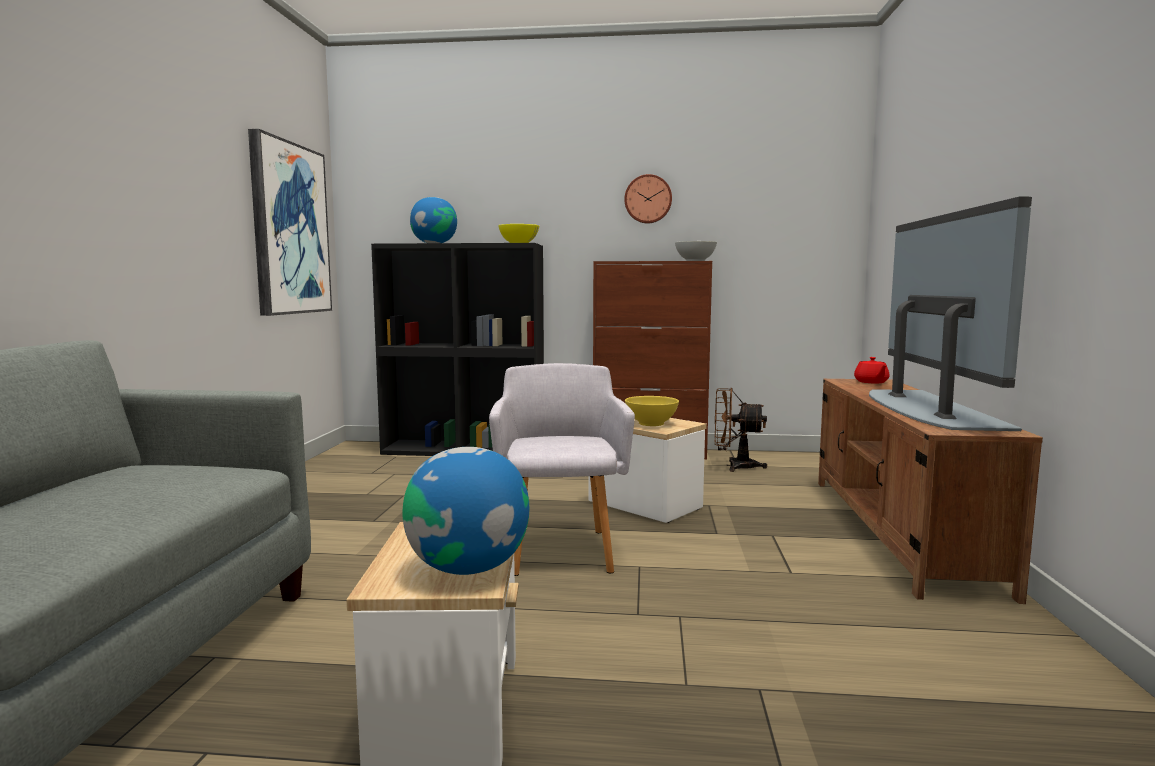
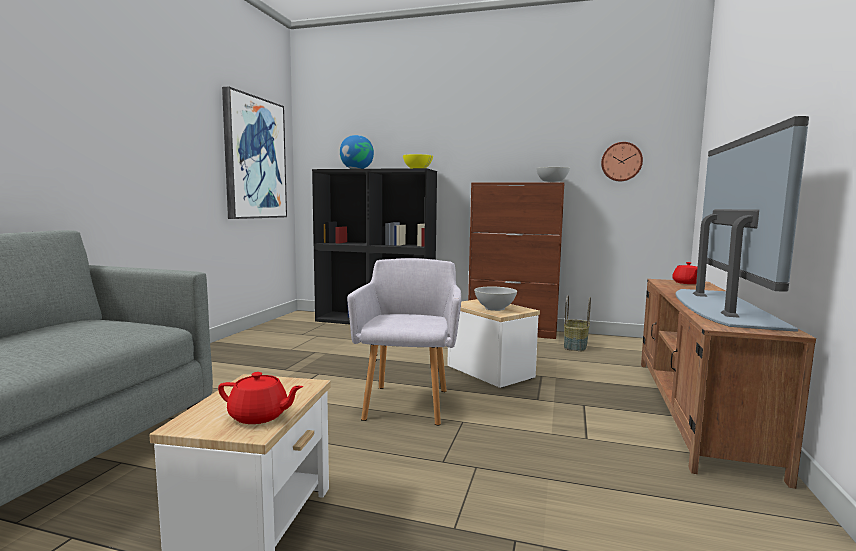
camera: 10 degrees right, 0 degrees up
(468, 568) = (259, 416): globe -> red teapot
(648, 199) = (517, 135): wall clock -> wall clock (621, 162)
(651, 423) = (494, 308): yellow bowl -> white bowl
(734, 466) = (576, 346): brown fan -> basket

